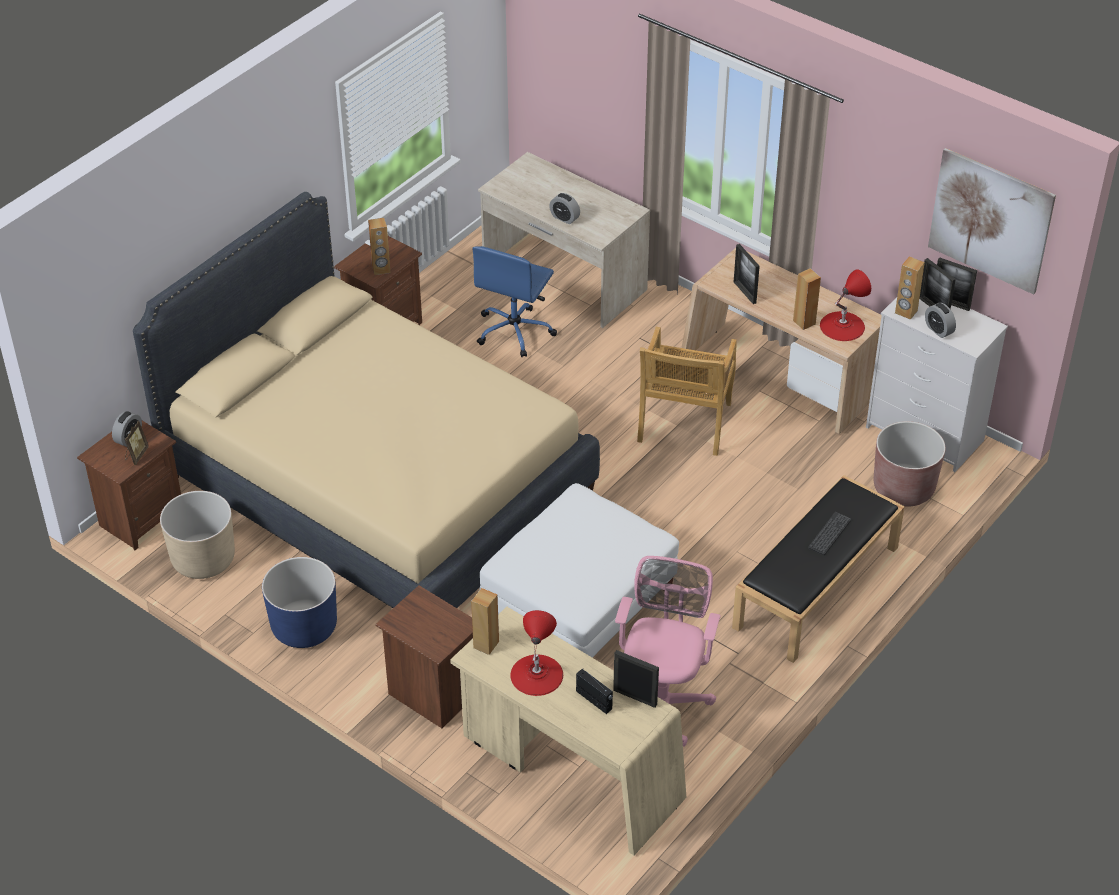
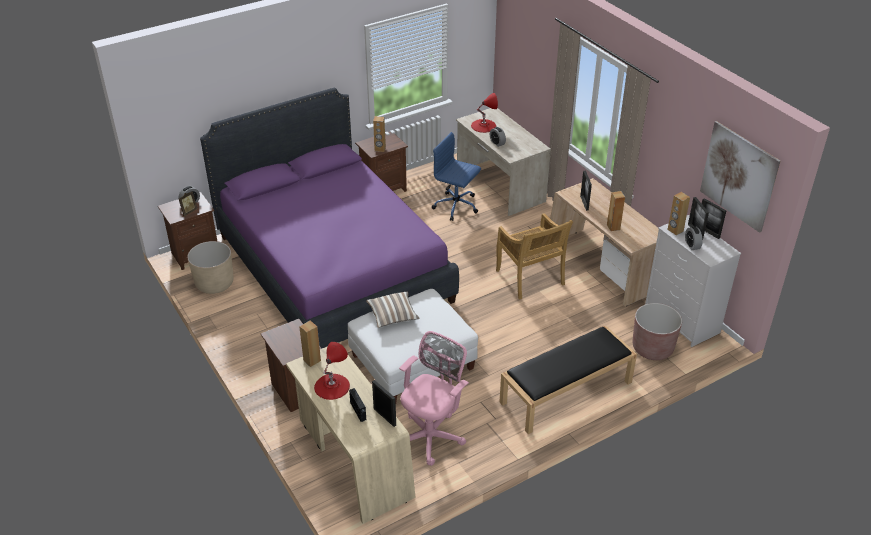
camera: 20 degrees right, 5 degrees down
(304, 627) = (246, 333): blue planter -> none
(378, 483) = (333, 268): beige bed -> purple bed
(515, 331) = (456, 206): blue office chair -> blue office chair turned 75 degrees clockwise
(544, 542) = (393, 316): none -> pillow
(684, 424) = (530, 278): beige chair -> beige chair turned 60 degrees counterclockwise
(829, 534) = (576, 357): keyboard -> none
(842, 326) = (637, 234): red table lamp -> red table lamp (483, 125)

